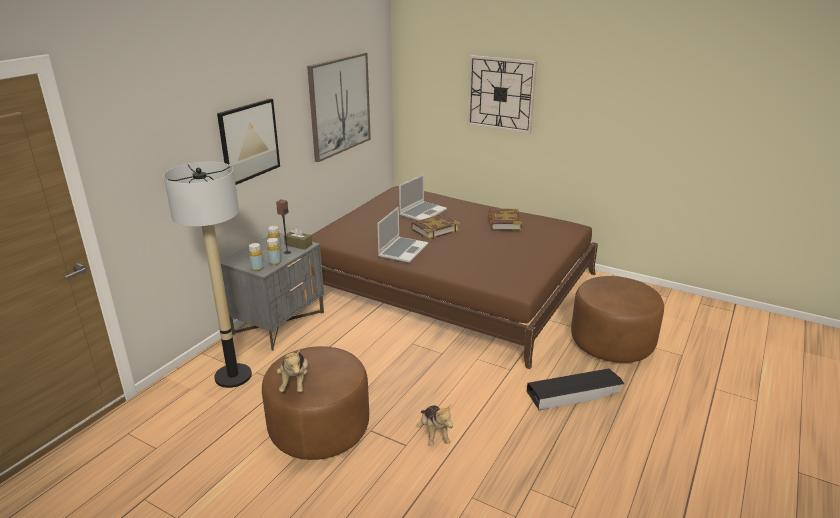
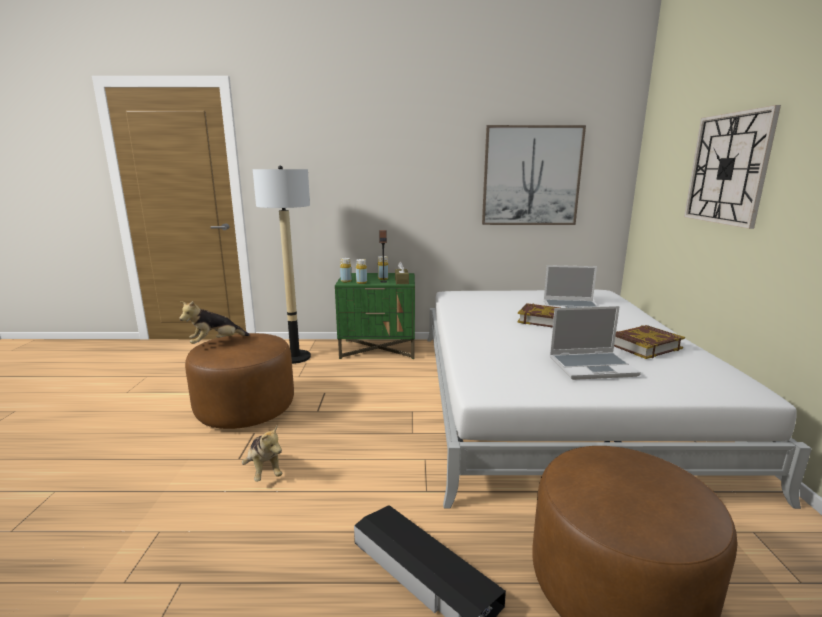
camera: 60 degrees right, 10 degrees down
(249, 141) = (397, 180): picture -> none
(279, 323) = (378, 349): grey nightstand -> green nightstand
(403, 250) = (475, 319): laptop -> laptop (592, 366)
(434, 434) = (264, 470): plush toy -> plush toy turned 75 degrees counterclockwise
(448, 283) = (552, 397): brown bed -> white bed

